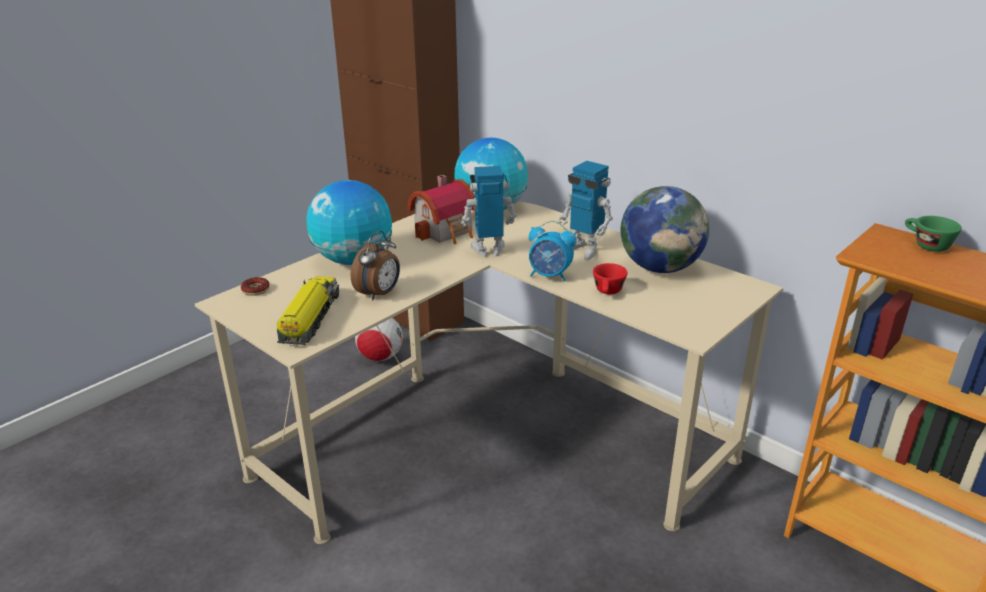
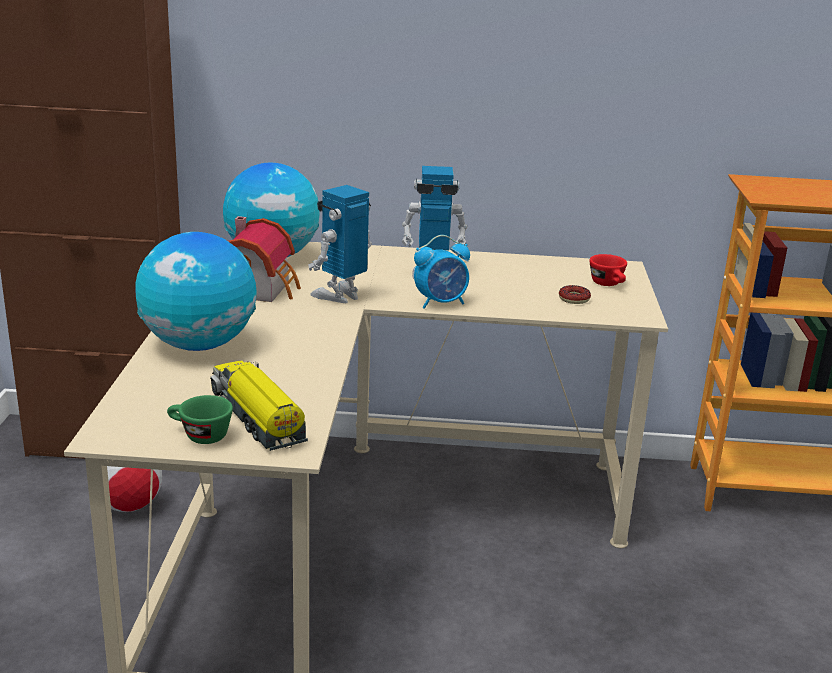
camera: 40 degrees left, 5 degrees down
(256, 290) = (127, 410): donut -> donut (574, 299)
(379, 294) = (294, 369): alarm clock -> none
(608, 292) = (517, 303): red cup -> red cup (609, 284)
(660, 268) = (526, 270): globe -> none
(925, 245) = (786, 182): green cup -> green cup (199, 435)

